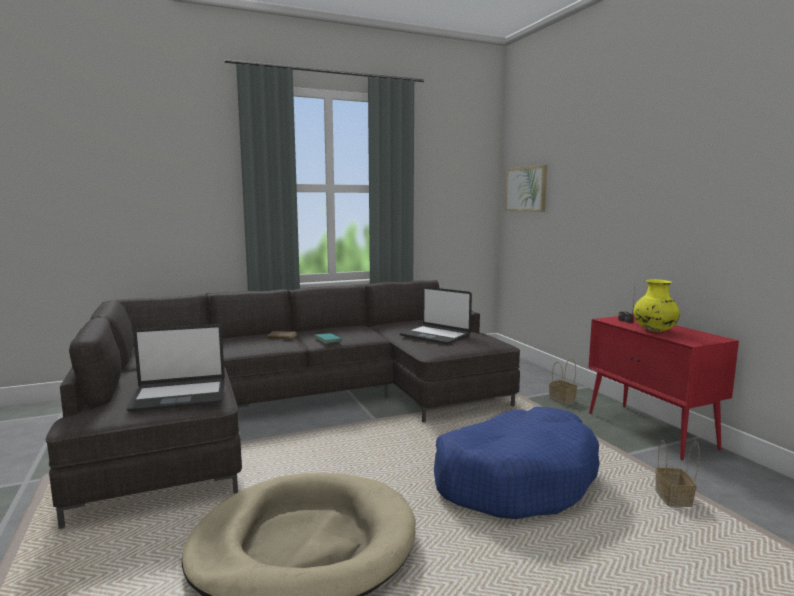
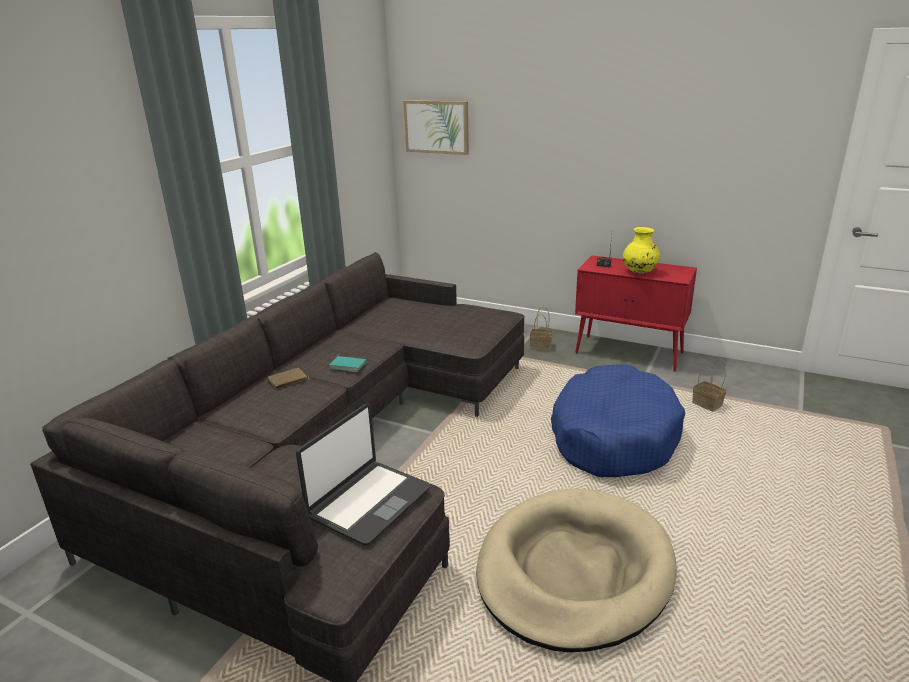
camera: 40 degrees left, 15 degrees up
(435, 335) = (438, 322): laptop -> none

